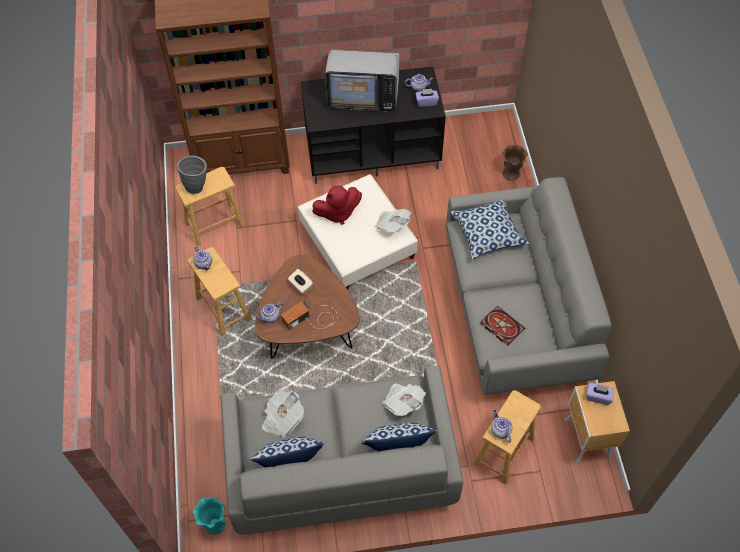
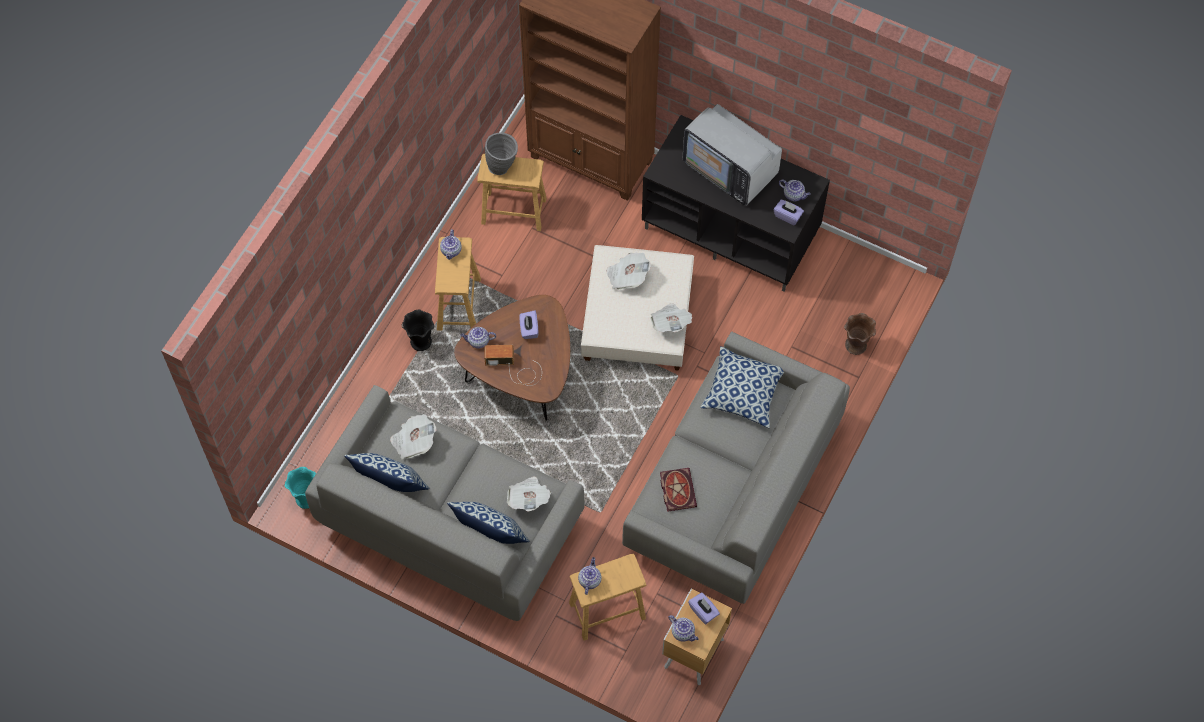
camera: 35 degrees right, 5 degrees up
(216, 352) = (421, 342): none -> black vase
(301, 286) = (529, 329): beige tissue box -> purple tissue box
(337, 213) = (627, 276): red plush toy -> newspaper
(598, 421) = (683, 632): none -> teapot

